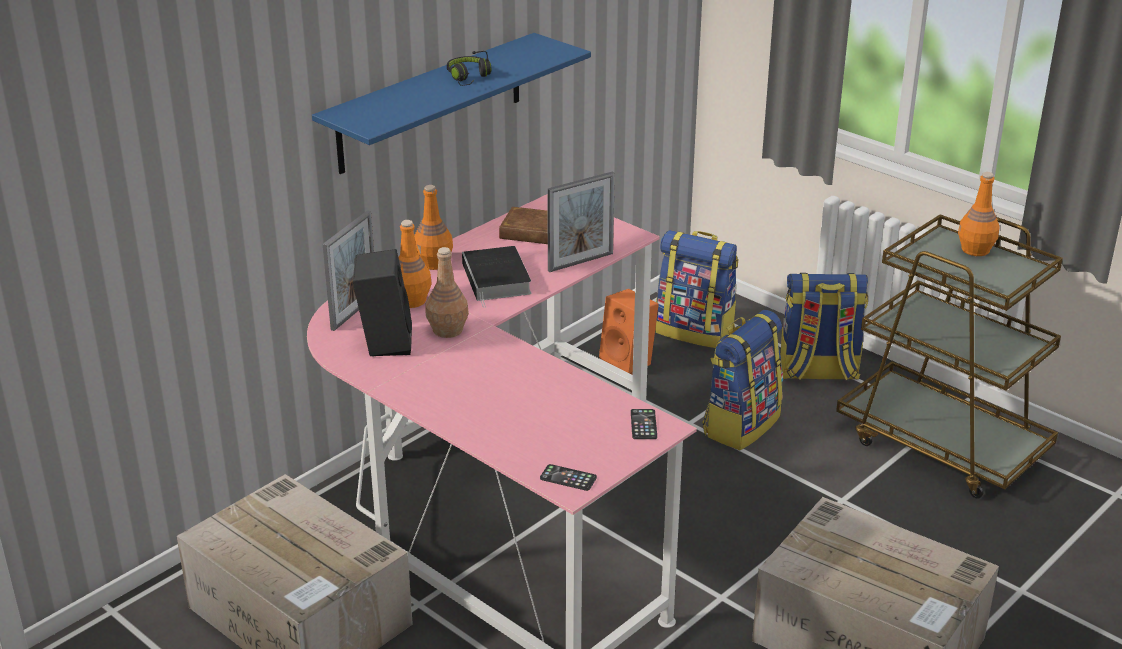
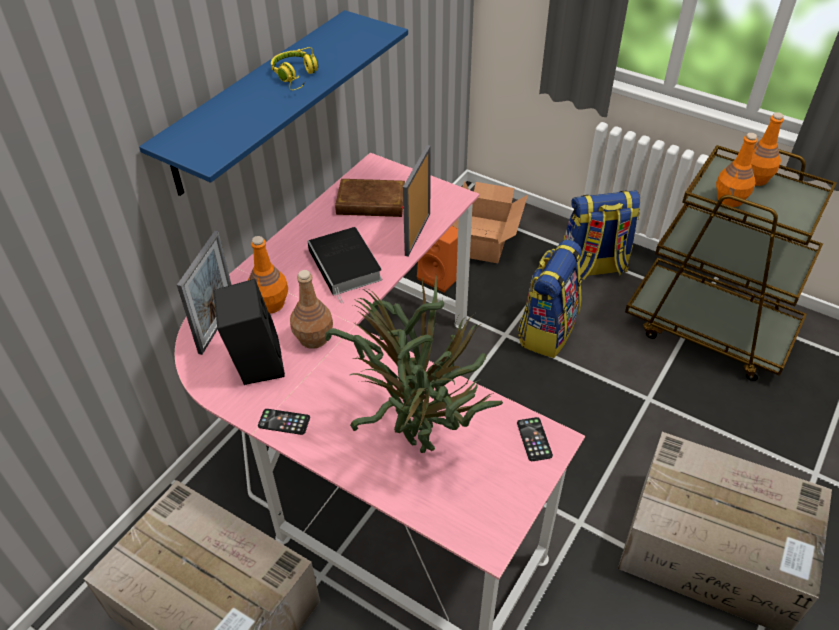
camera: 10 degrees left, 15 degrees up
(434, 263) = (282, 253): orange bottle -> orange bottle (730, 199)
(469, 78) = (296, 76): black headphones -> yellow headphones
(531, 407) = (419, 432): none -> potted plant
(568, 478) = (481, 528): phone -> phone (284, 422)
(580, 262) = (417, 234): picture frame -> picture frame turned 150 degrees clockwise
(696, 331) = (487, 238): backpack -> cardboard box

